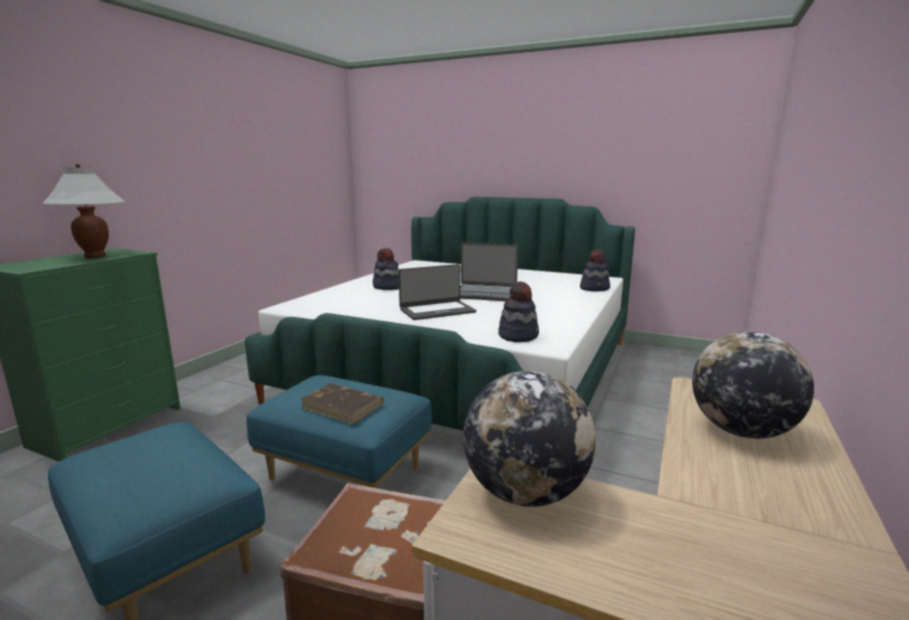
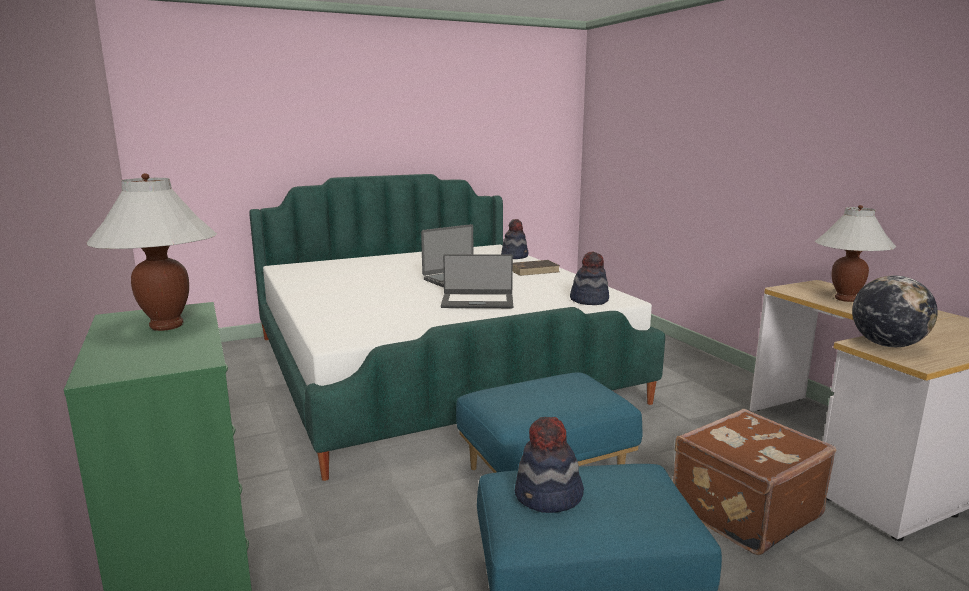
camera: 50 degrees left, 0 degrees up
(343, 406) = (572, 397): brown book -> brown book (534, 270)
(387, 287) = (355, 296): hat -> hat (548, 497)
(437, 310) = (477, 301): laptop -> laptop turned 75 degrees clockwise
(741, 431) = (845, 299): globe -> white table lamp

